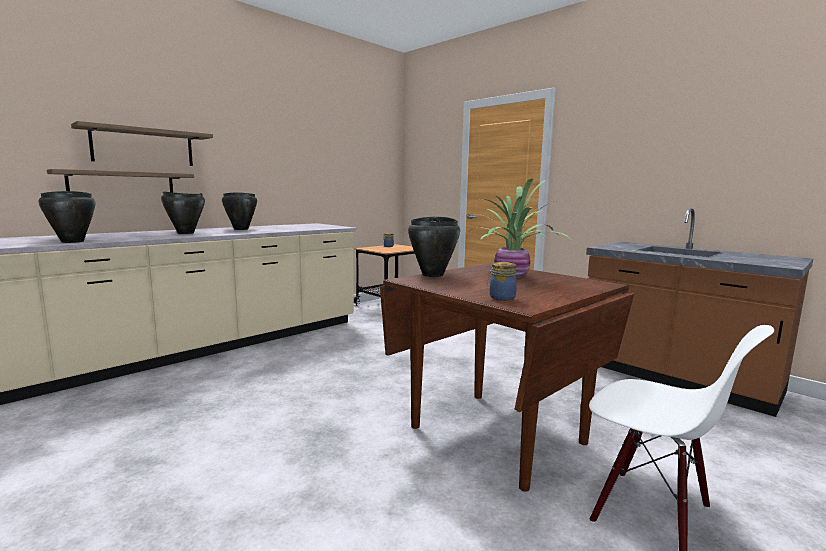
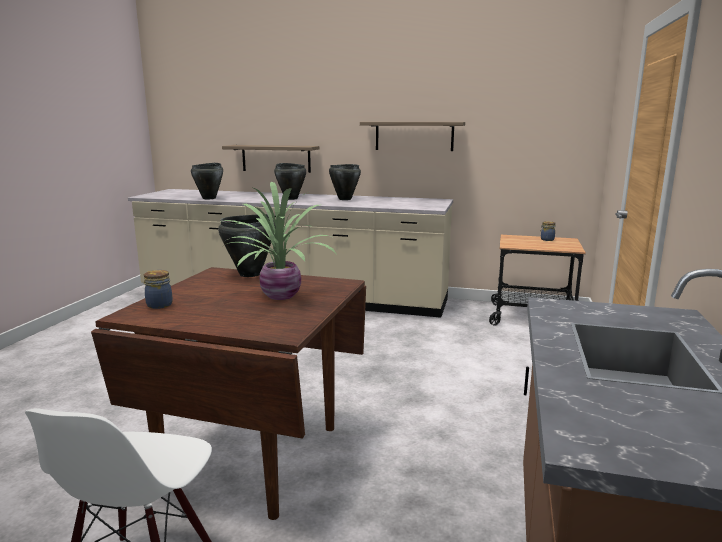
camera: 60 degrees right, 5 degrees up
(143, 147) = (291, 124): shelf -> shelf (414, 136)

